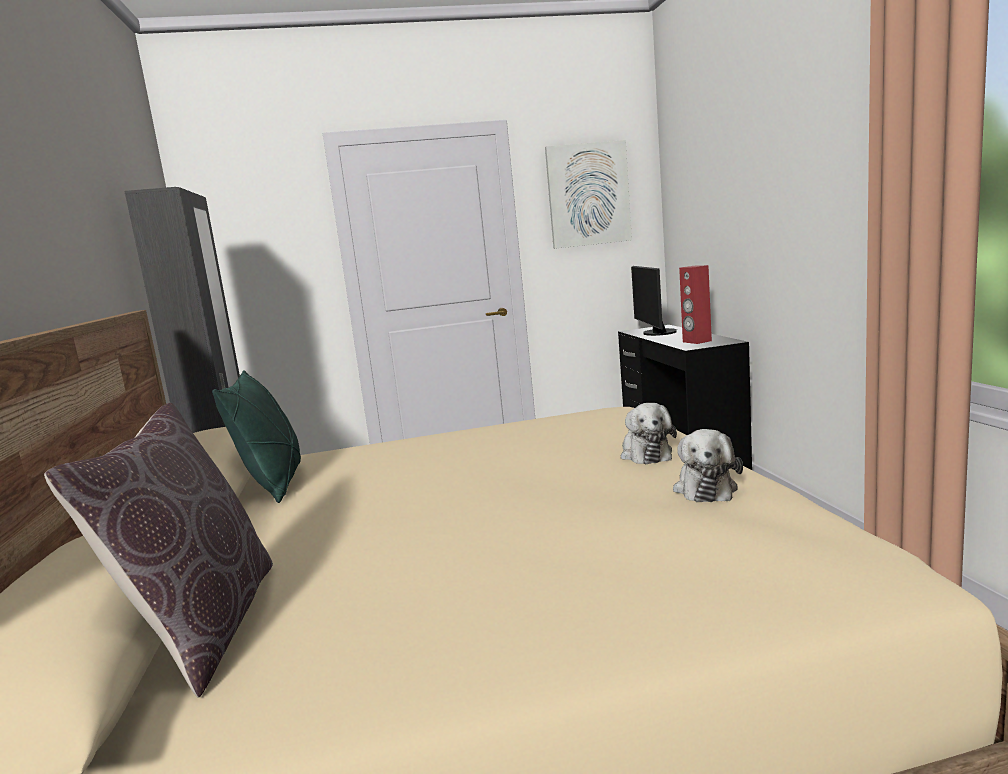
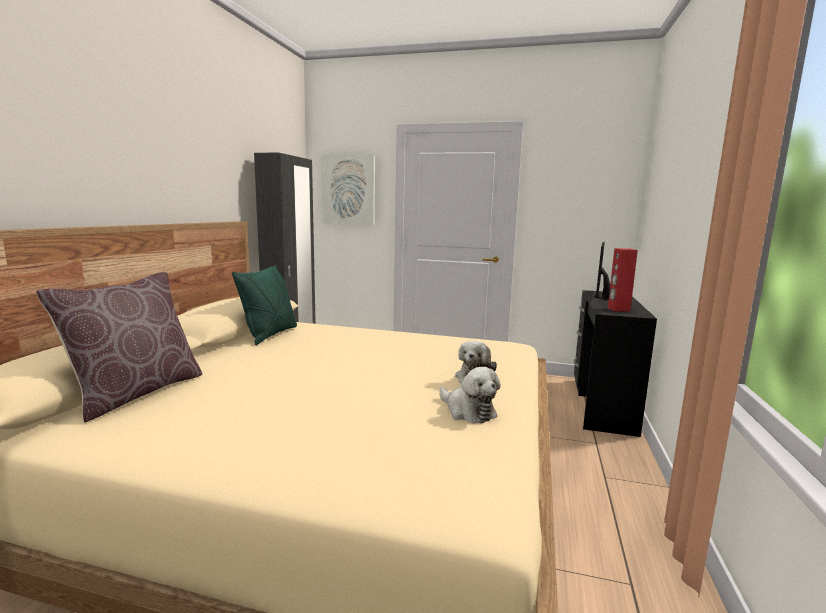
camera: 25 degrees right, 0 degrees up
(588, 195) = (579, 182): picture -> picture (348, 190)
(705, 488) = (468, 411): plush toy -> plush toy turned 75 degrees counterclockwise

